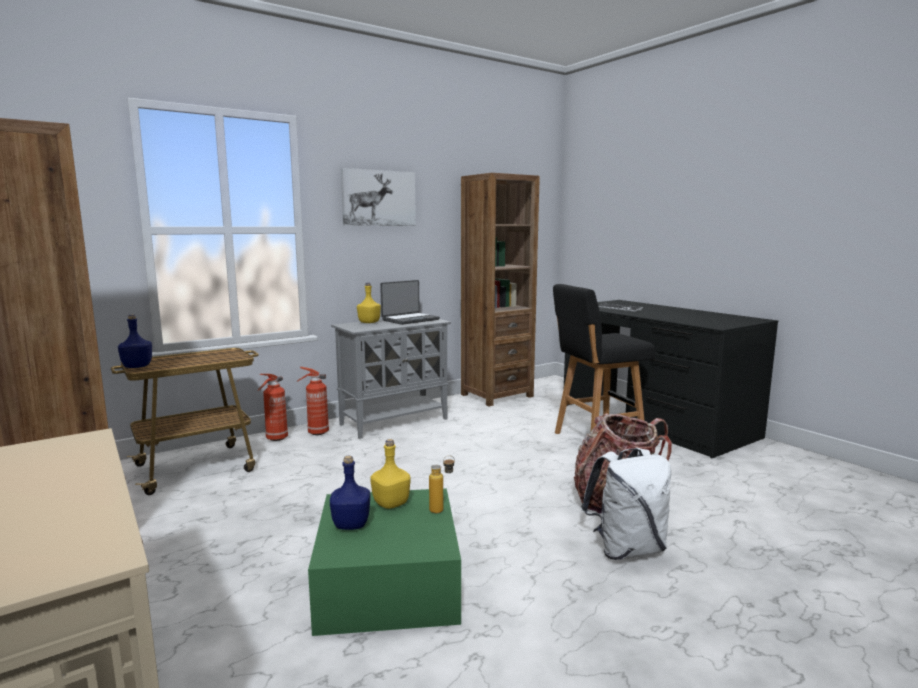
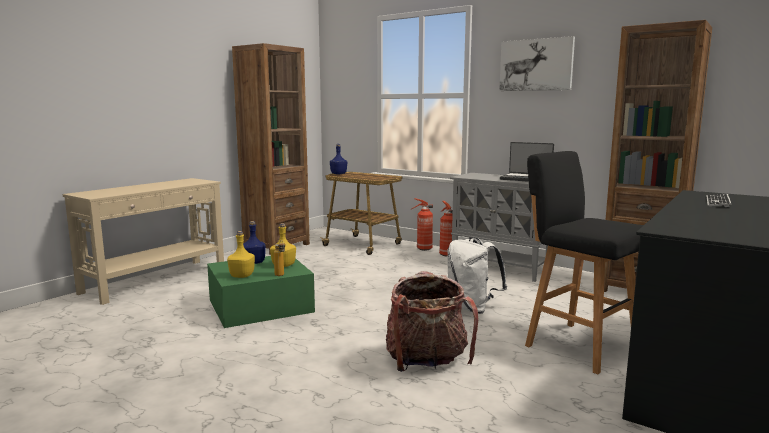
camera: 70 degrees right, 0 degrees up
(369, 322) = (493, 175): yellow bottle -> yellow bottle (242, 276)
(626, 549) = (336, 371): white backpack -> white backpack (472, 308)

